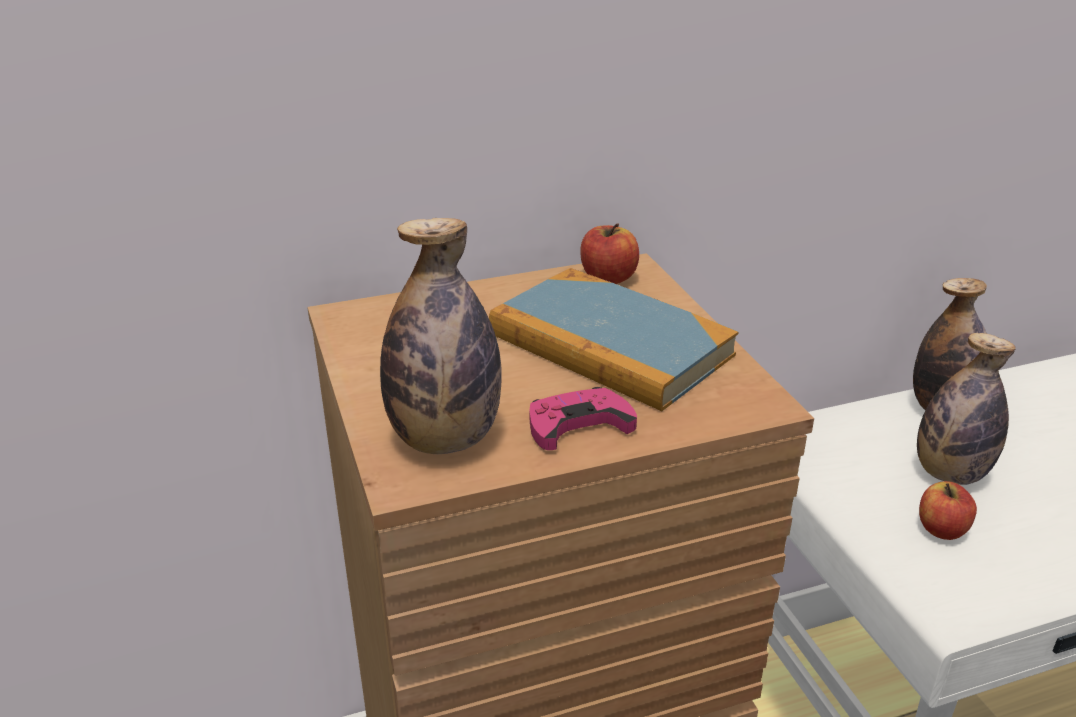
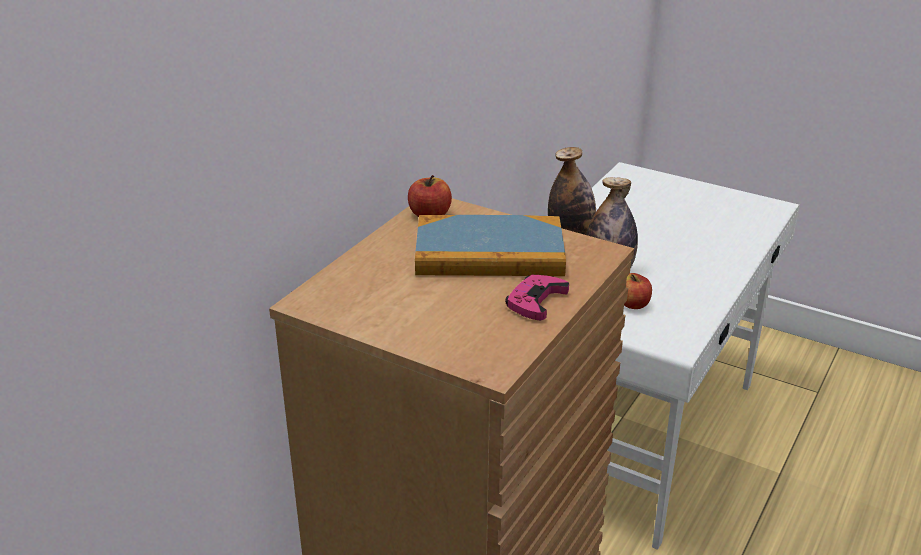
camera: 40 degrees left, 0 degrees up
(444, 438) = (480, 340): bottle -> none

